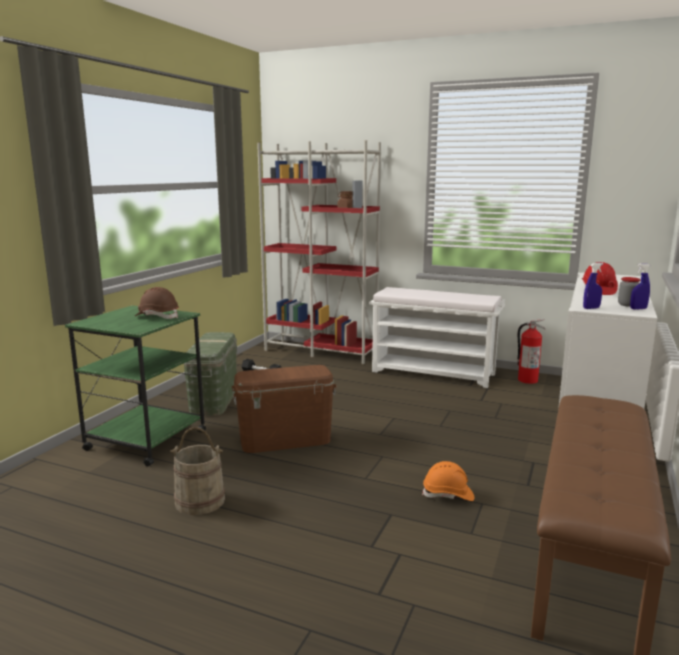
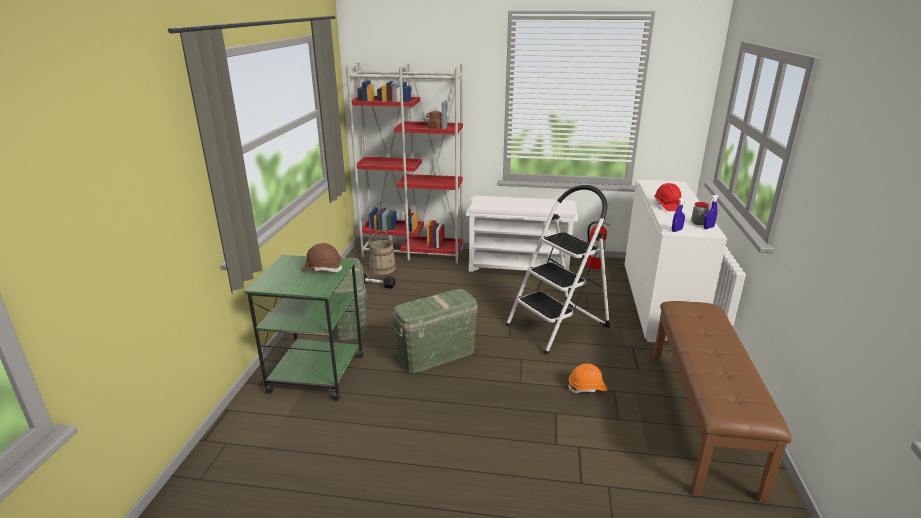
camera: 15 degrees left, 10 degrees up
(200, 501) = (402, 427): beige bucket -> beige bucket (382, 268)
(285, 440) = (436, 354): brown storage box -> green storage box
(450, 431) = (560, 326): none -> step ladder

